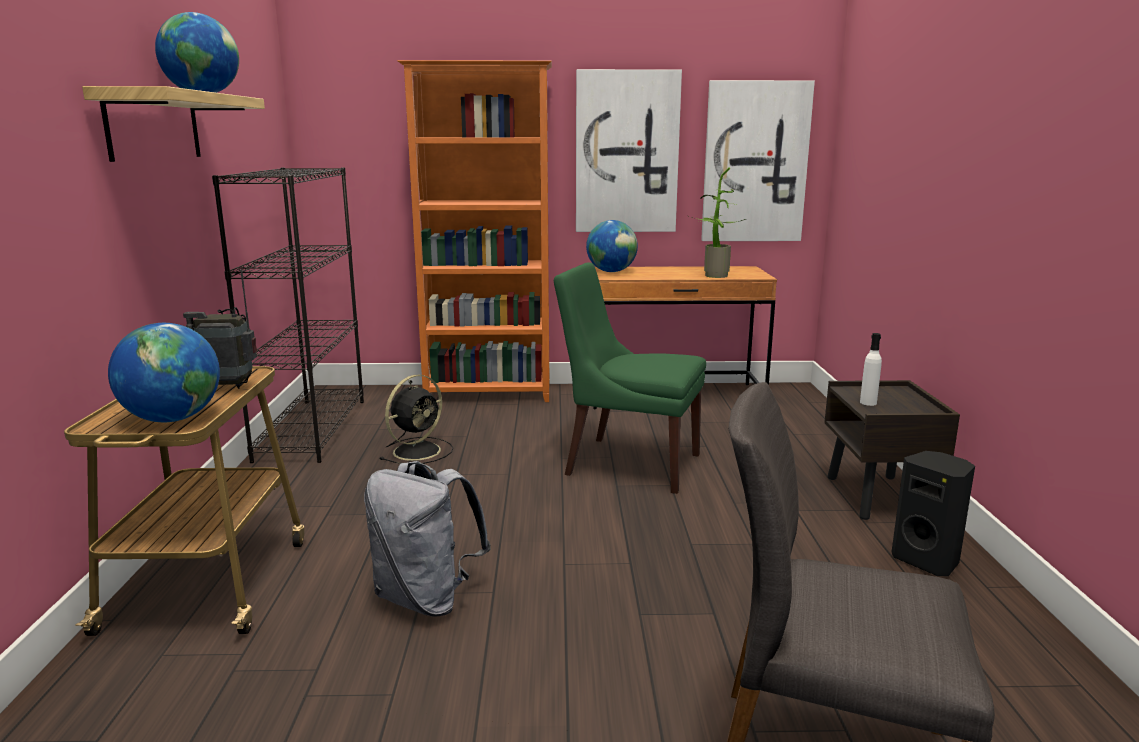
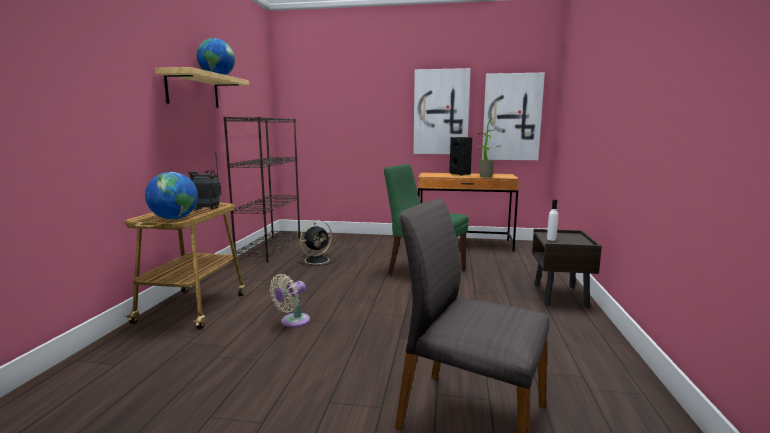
camera: 10 degrees right, 5 degrees down
(426, 598) = (292, 322): grey backpack -> beige fan
(489, 394) = (365, 238): orange bookcase -> none
(611, 272) = (430, 174): globe -> none
(927, 561) = (575, 327): black speaker -> black speaker (460, 174)

